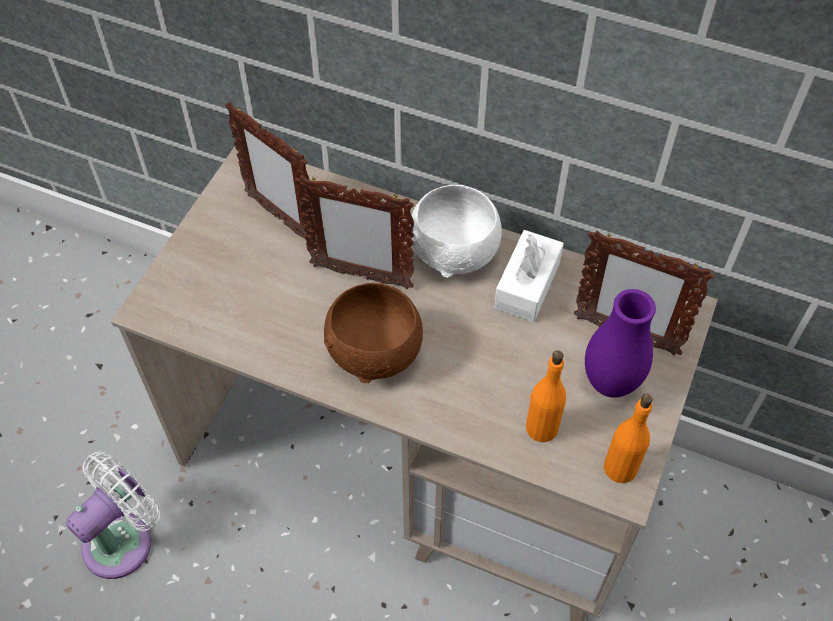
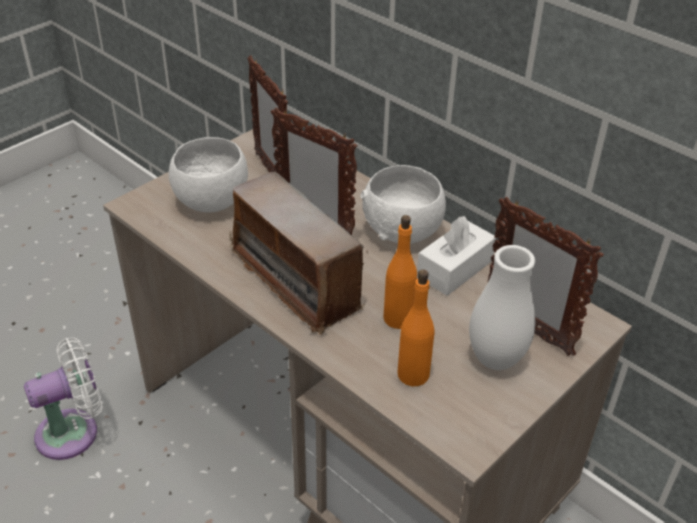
camera: 20 degrees right, 15 degrees down
(233, 278) = (212, 202): none -> white bowl
(376, 353) = (297, 280): brown bowl -> radio
(610, 382) = (495, 359): purple vase -> white vase
(620, 467) = (472, 427): orange bottle -> orange bottle (398, 318)

